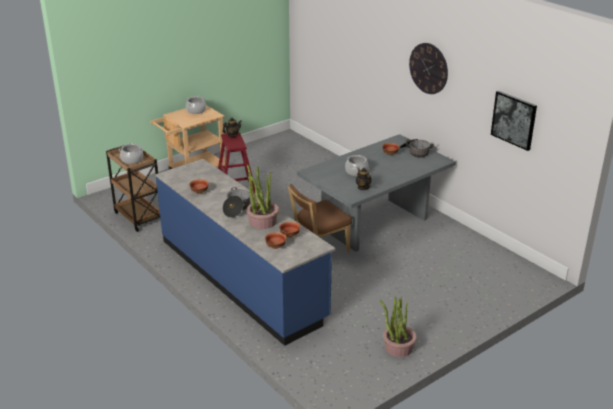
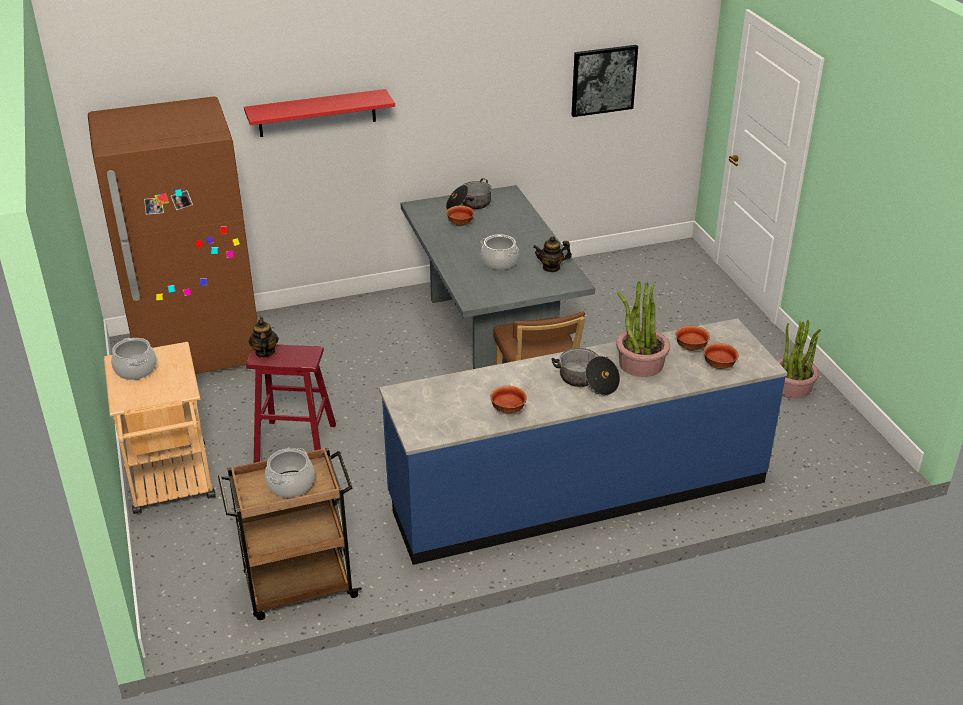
camera: 70 degrees left, 5 degrees up
(293, 150) = (197, 351): none -> brown fridge
(372, 59) = (317, 113): none -> red shelf
(428, 68) = (443, 75): wall clock -> none

